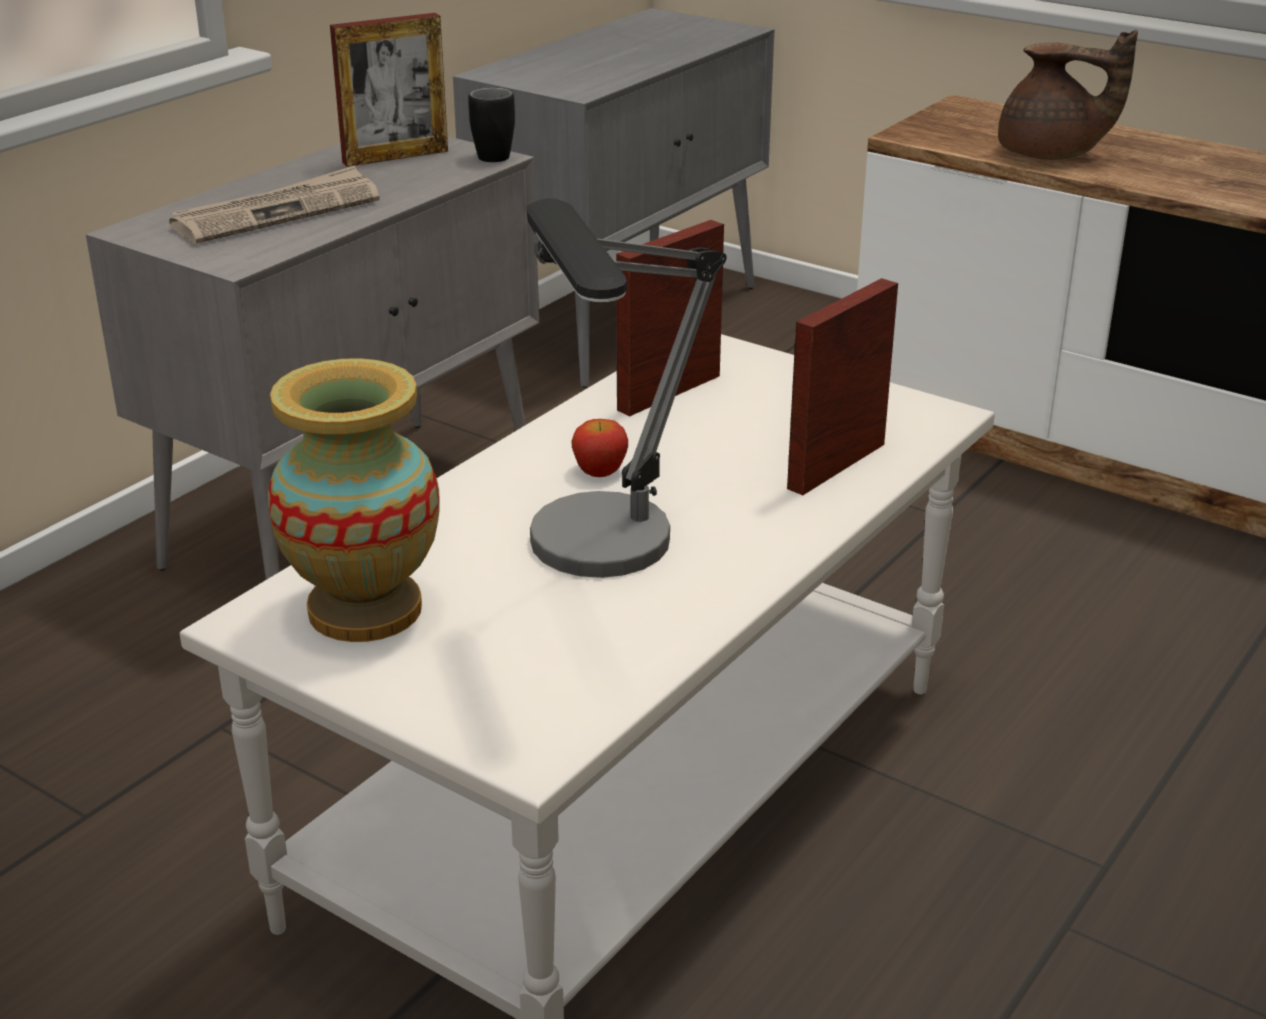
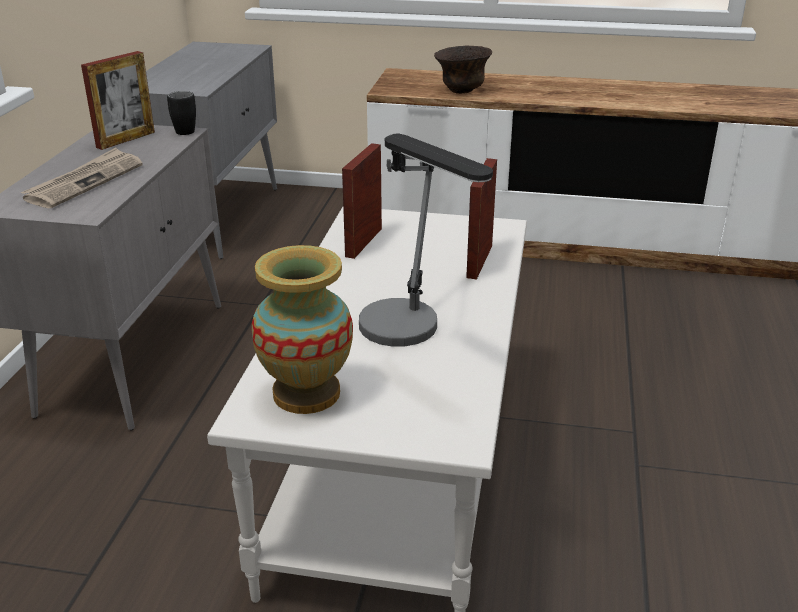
camera: 25 degrees left, 0 degrees up
(600, 471) = (365, 290): apple -> none
(1050, 155) = (462, 91): brown teapot -> brown bowl

